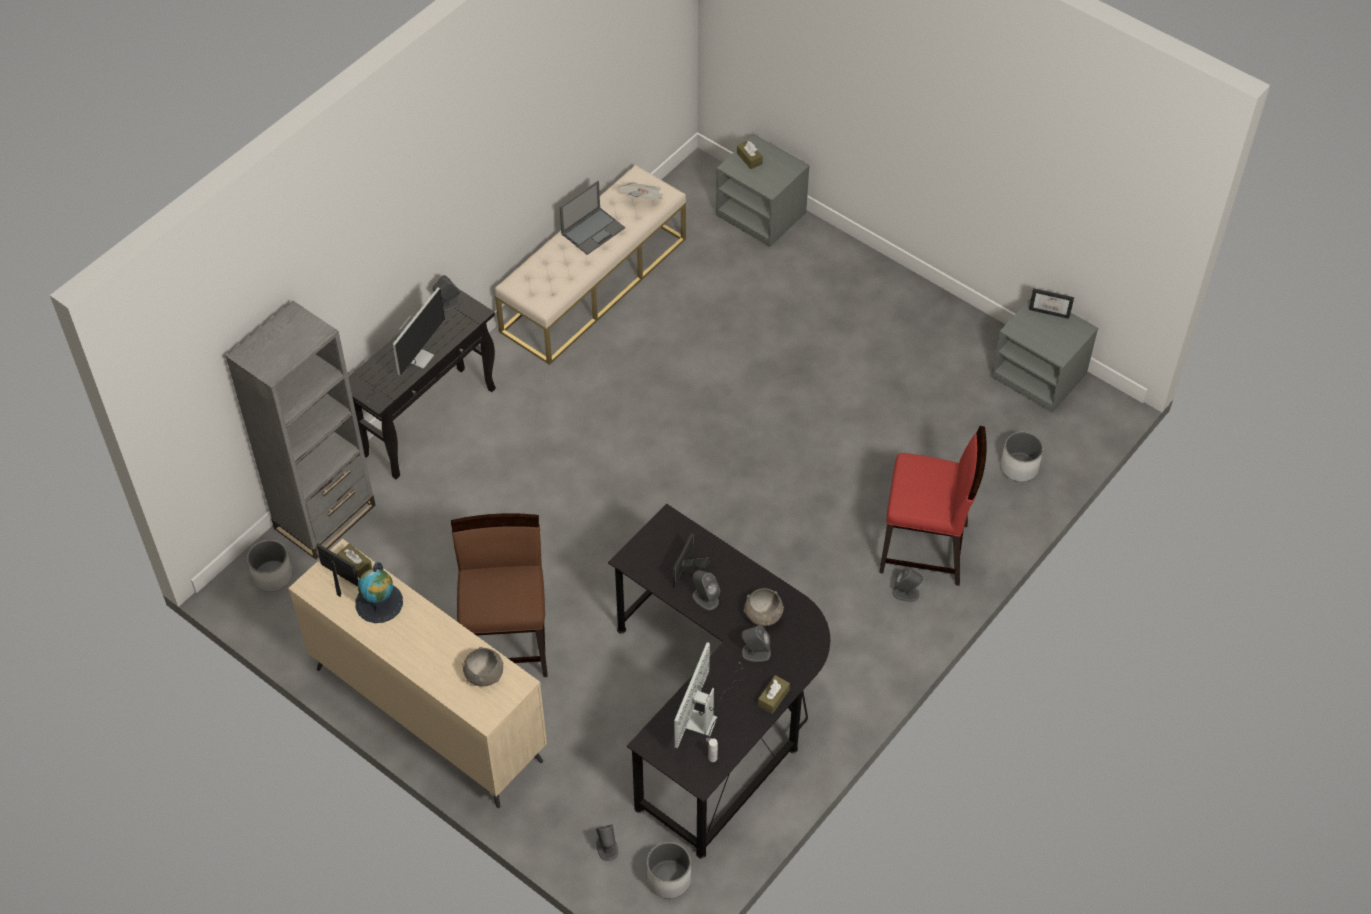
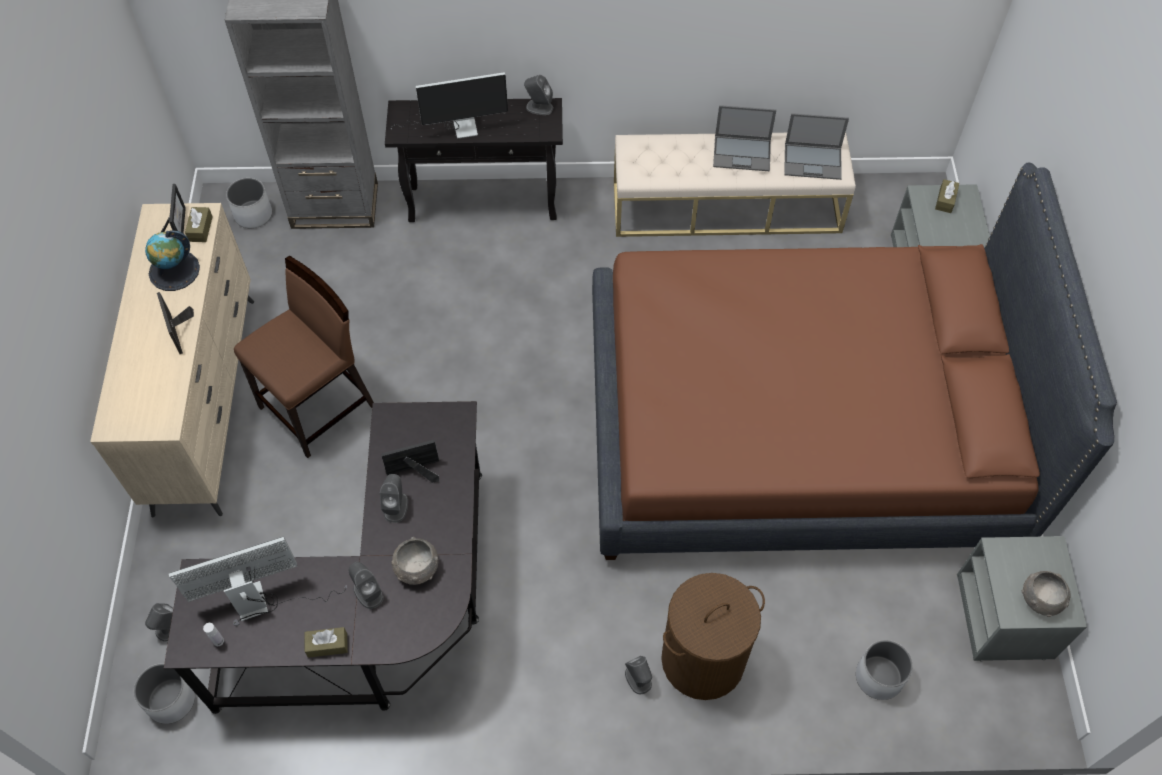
camera: 50 degrees right, 5 degrees up
(484, 674) = (155, 393): grey bowl -> grey bowl (1041, 598)
(643, 199) = (813, 161): newspaper -> laptop
(812, 378) = (798, 428): none -> brown bed
(925, 549) = (703, 660): red chair -> brown laundry basket
(1050, 310) = (1057, 566): picture frame -> picture frame (180, 333)

